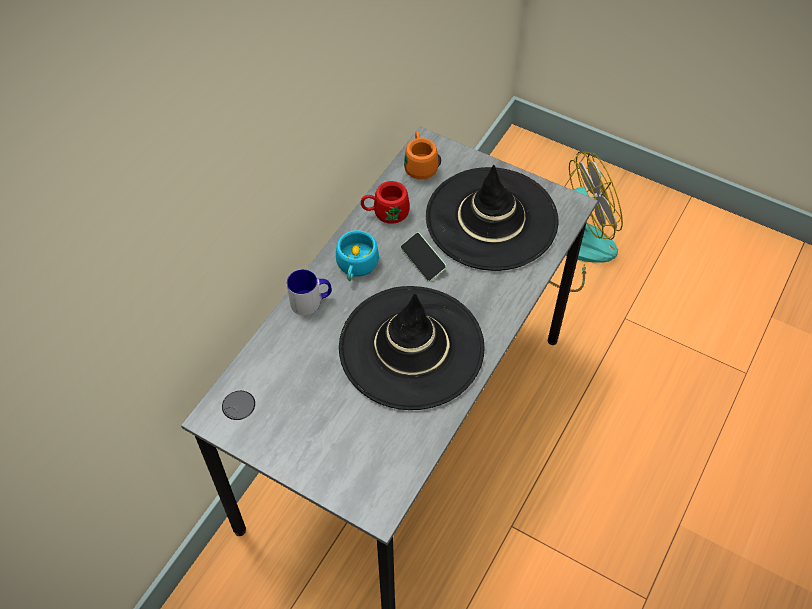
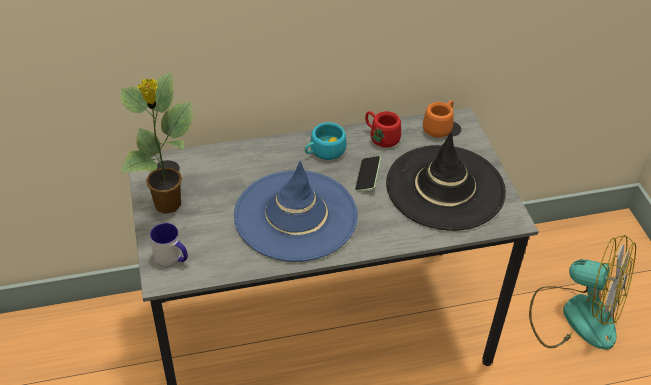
camera: 45 degrees right, 10 degrees down
(290, 438) = (168, 205): none -> potted plant
(311, 301) = (273, 150): mug -> mug (172, 258)
(411, 347) = (295, 215): black hat -> blue hat

